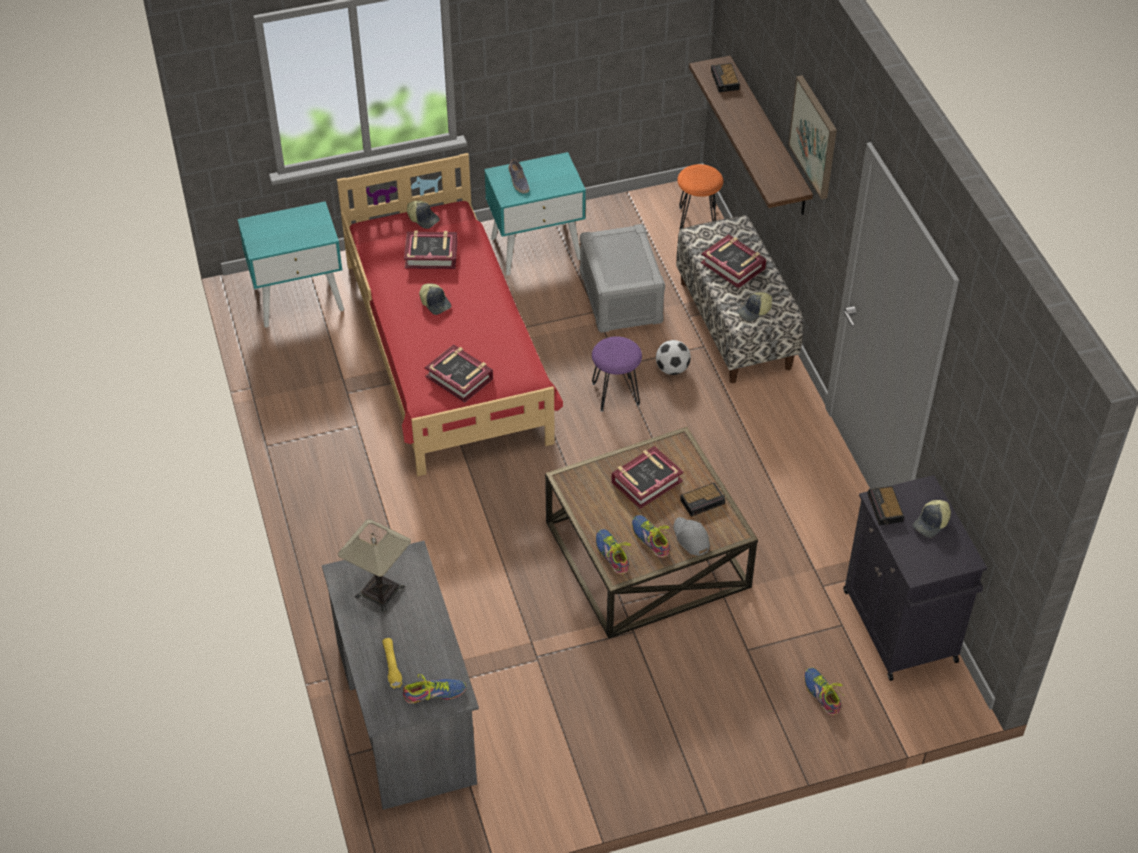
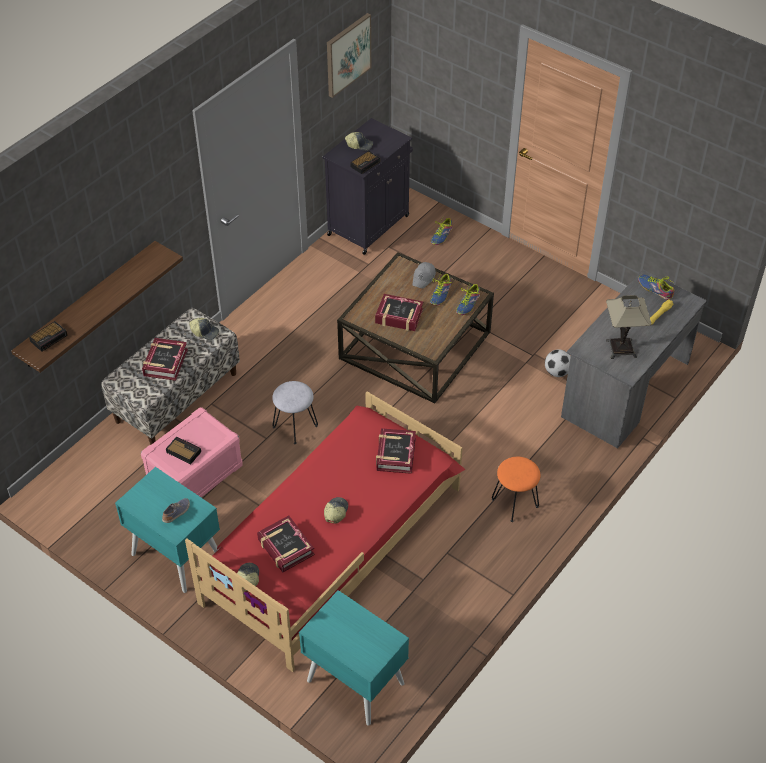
camera: 125 degrees left, 0 degrees up
(616, 394) = (295, 426): purple stool -> grey stool
(620, 297) = (195, 474): grey storage box -> pink storage box
(672, 369) = (247, 409): football -> football (557, 372)
(698, 219) = (70, 472): orange stool -> orange stool (514, 502)
(703, 501) = (391, 285): alarm clock -> alarm clock (183, 452)
(814, 136) = (140, 206): picture -> picture (347, 54)

